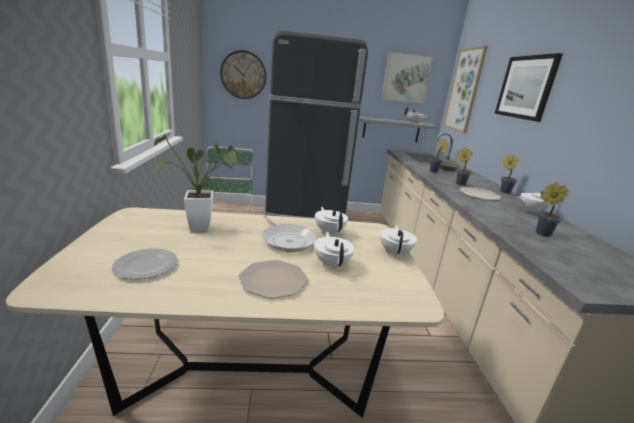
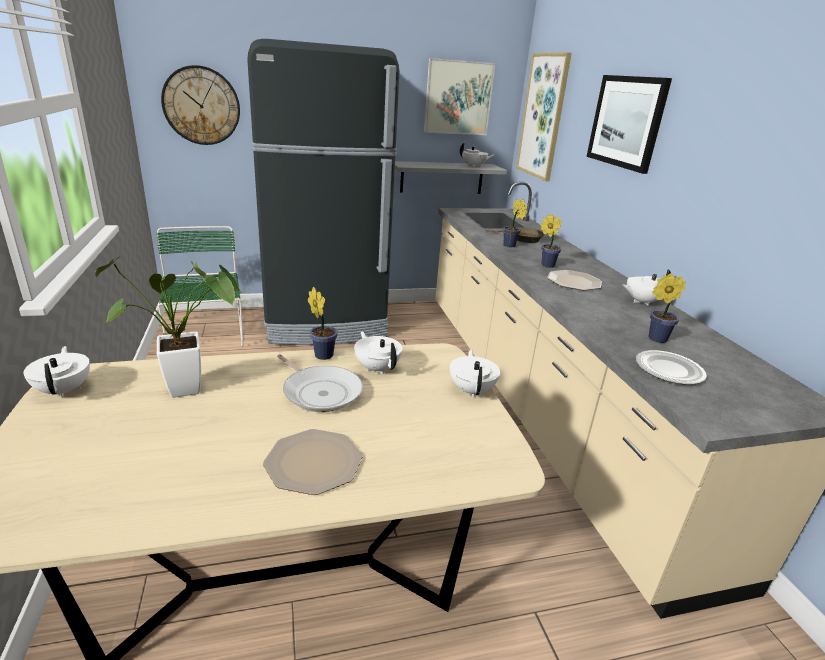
camera: 10 degrees left, 5 degrees up
(145, 265) = (118, 469): plate -> plate (668, 370)
(332, 263) = (390, 422): white teapot -> white teapot (64, 390)
(503, 191) = (605, 271): potted plant -> potted plant (322, 354)

